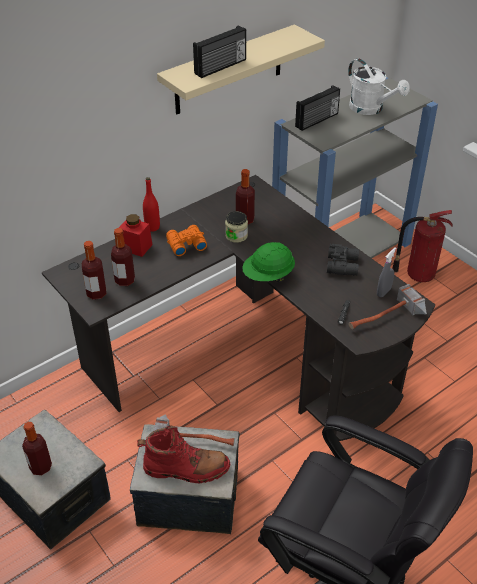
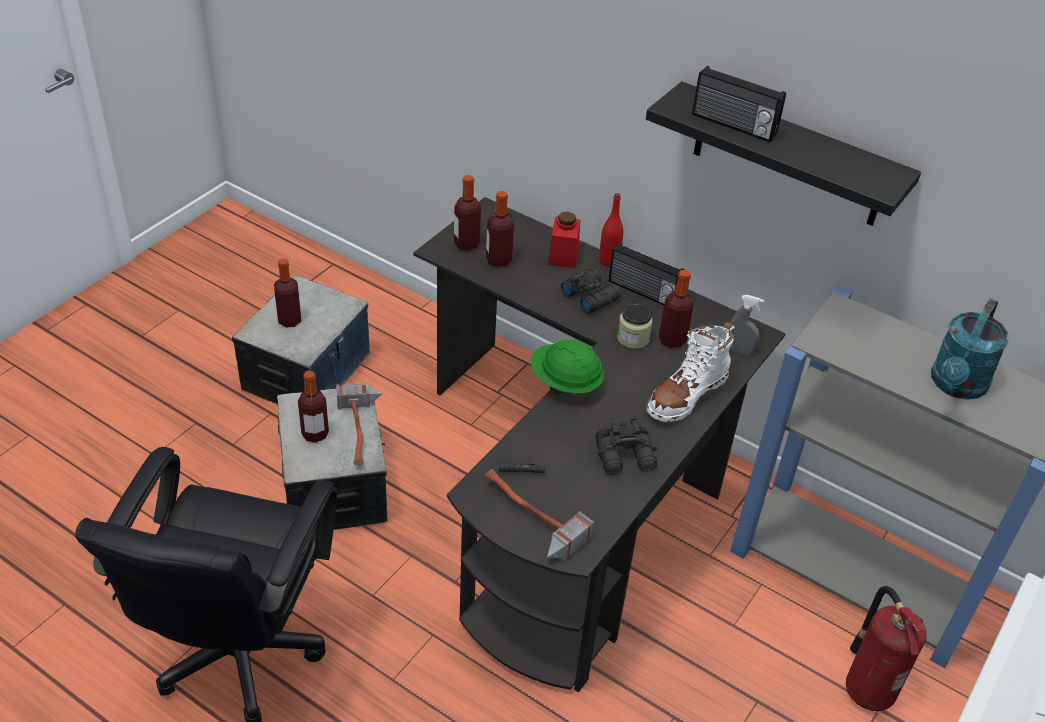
camera: 70 degrees right, 0 degrees up
(185, 244) = (590, 296): orange binoculars -> black binoculars
(186, 469) = (315, 434): red boot -> bottle
(229, 70) = (788, 156): beige shelf -> black shelf
(296, 226) = (686, 395): none -> white boot
(317, 120) = (872, 328): radio -> radio (643, 292)
(371, 109) = (956, 386): white watering can -> turquoise watering can
(383, 292) = (587, 510): grey spray bottle -> grey spray bottle (739, 351)

